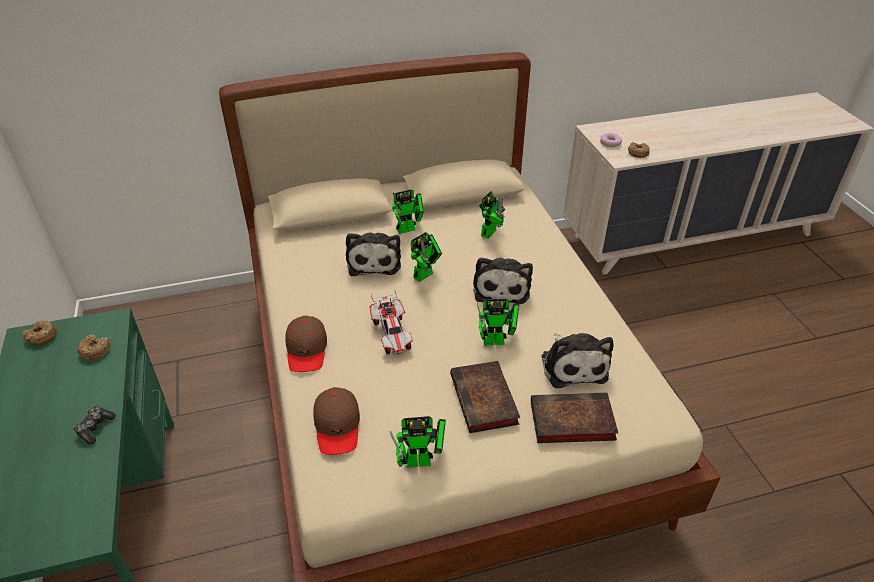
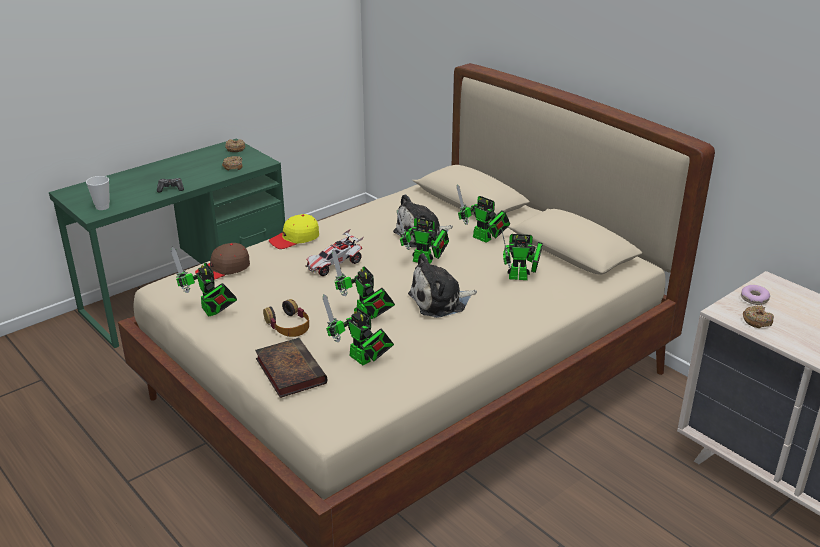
camera: 65 degrees right, 10 degrees down
(75, 521) = (102, 207): none -> cup
(307, 350) = (295, 239): brown cap -> yellow cap
(485, 401) = (288, 325): book -> headphones
(573, 365) = (362, 360): plush toy -> toy robot

